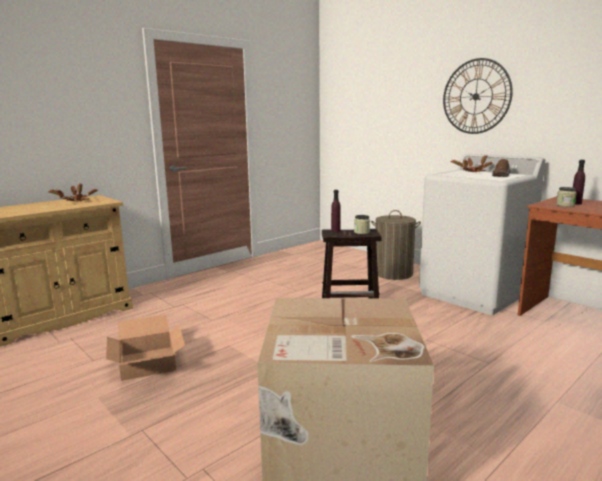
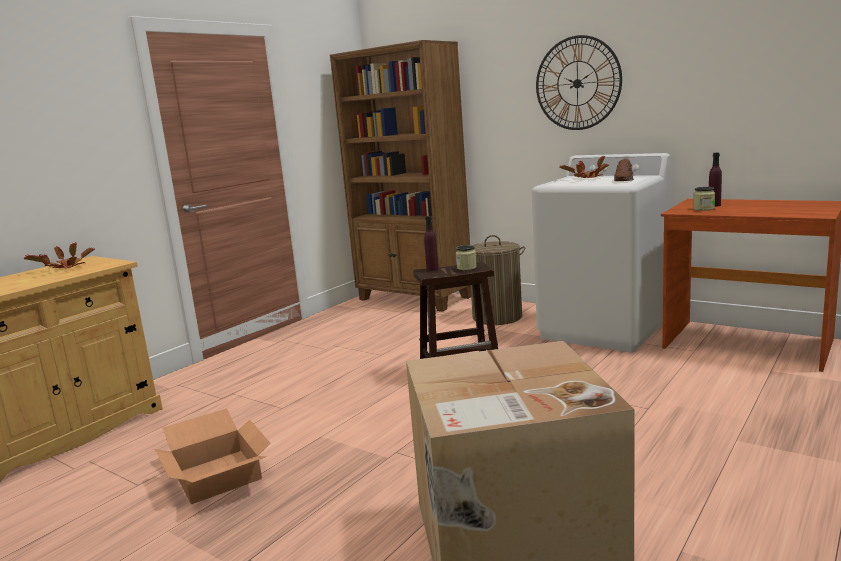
camera: 10 degrees left, 0 degrees up
(337, 252) = (414, 298): none -> brown bookcase

